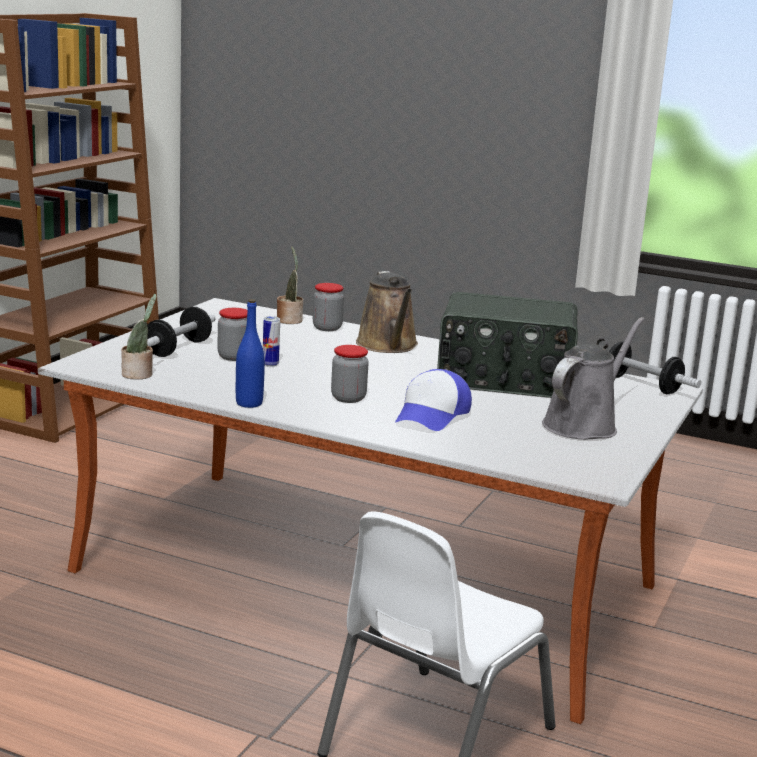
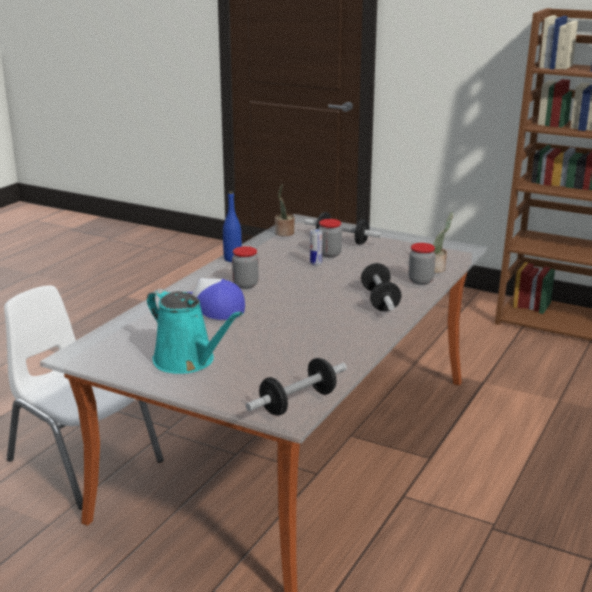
camera: 95 degrees right, 5 degrees up
(388, 346) = (380, 300): brown watering can -> dumbbell
(504, 379) = (300, 339): radio -> none
(583, 425) = (188, 361): grey watering can -> turquoise watering can

